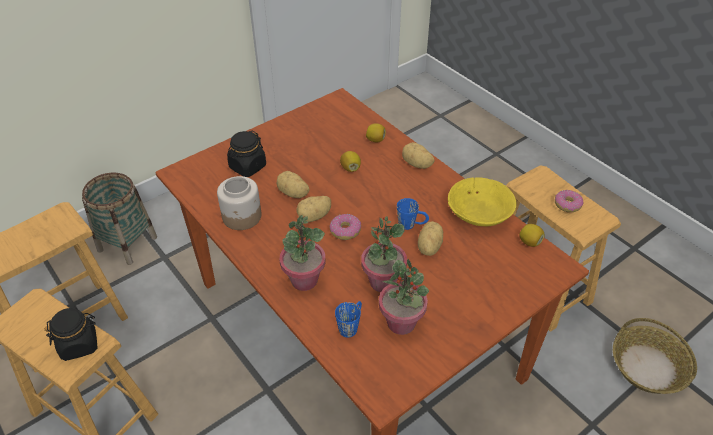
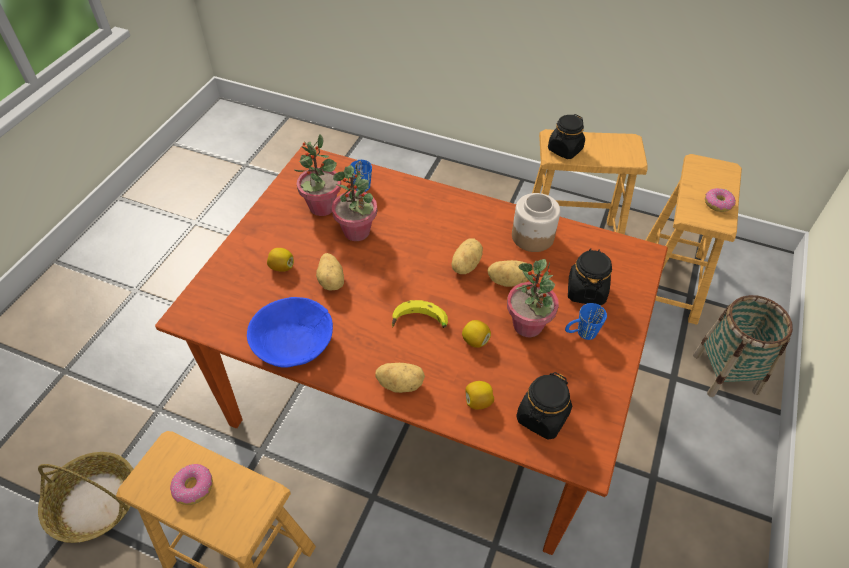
camera: 150 degrees right, 5 degrees up
(304, 280) = (425, 207): potted plant -> potted plant (528, 325)
(345, 121) = (542, 417): none -> black jar
(345, 230) = (424, 263): donut -> donut (718, 204)
(380, 192) = (419, 323): none -> banana
(411, 225) = (361, 298): blue mug -> blue mug (581, 334)
(480, 213) = (292, 344): yellow bowl -> blue bowl
(529, 242) = (225, 330): lemon -> lemon (281, 267)

